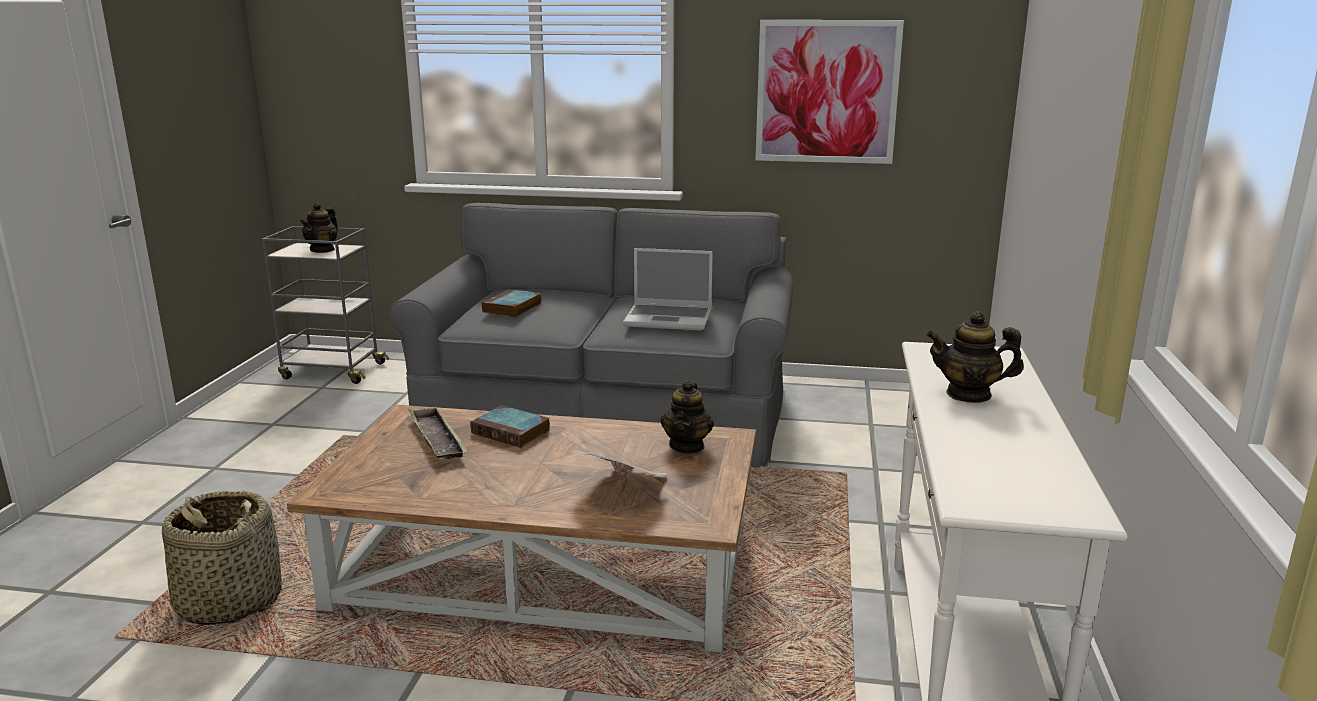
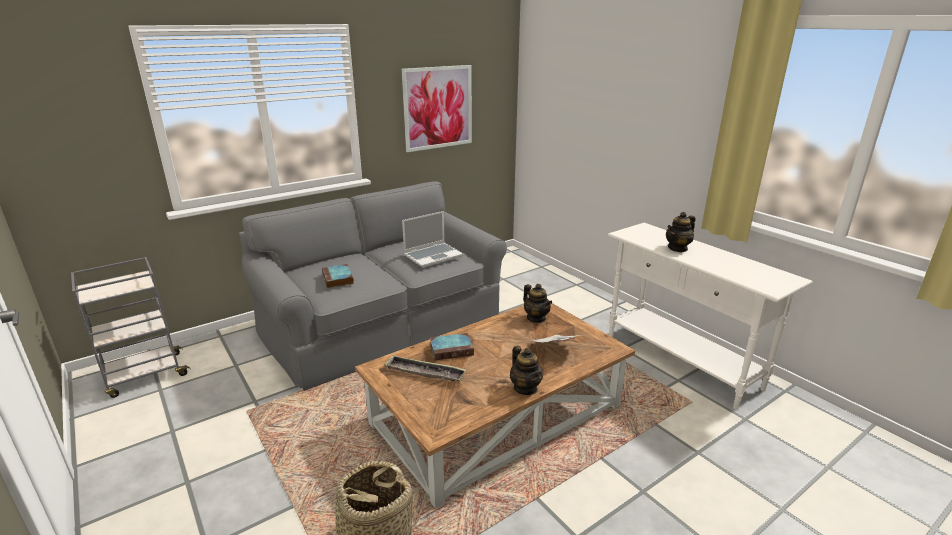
camera: 45 degrees left, 5 degrees up
(322, 250) = (122, 284): teapot -> teapot (525, 388)

